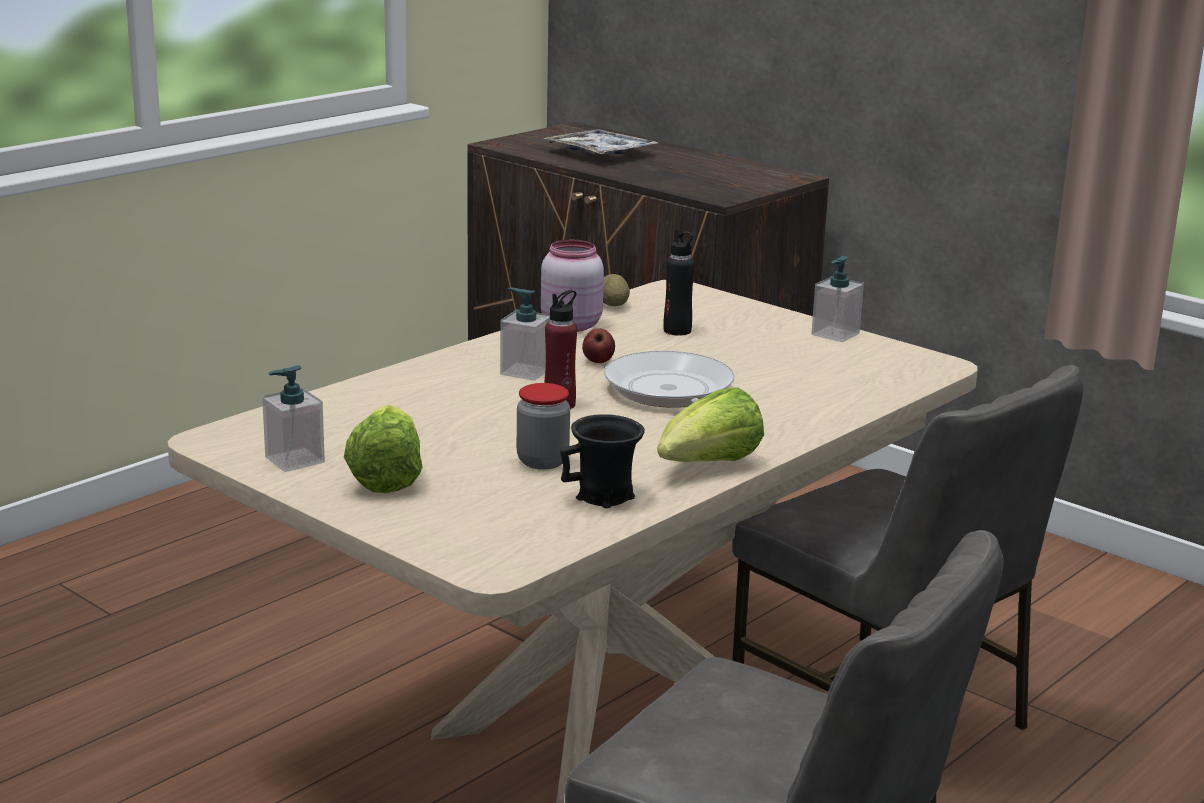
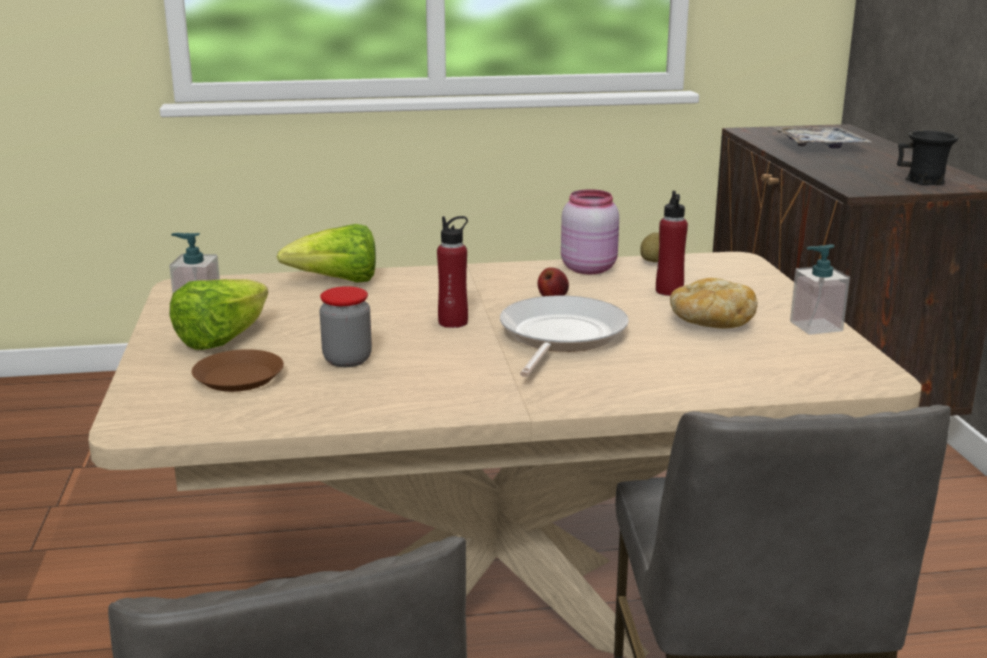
camera: 40 degrees right, 0 degrees up
(482, 504) = (238, 377): none -> brown plate
(525, 371) = (480, 293): soap dispenser -> none
(605, 497) = (331, 401): black mug -> black mug (926, 182)
(677, 331) = (669, 291): black bottle -> red bottle
(709, 466) = (464, 403): lettuce -> lettuce (337, 282)
(759, 351) = (709, 323): none -> bread

